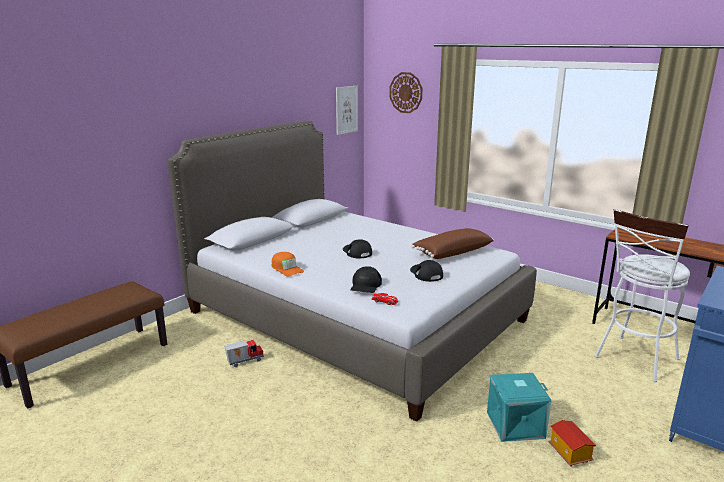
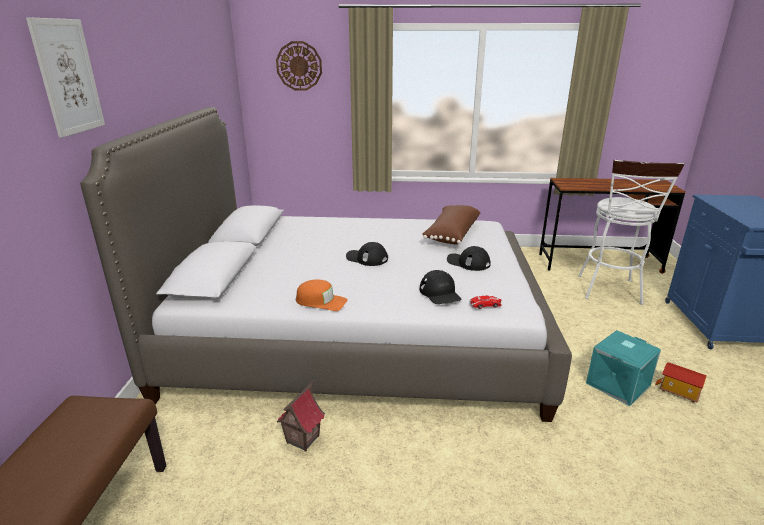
camera: 35 degrees left, 5 degrees up
(244, 361) = (302, 439): toy truck -> toy house
(346, 110) = (229, 91): picture -> picture (68, 77)

